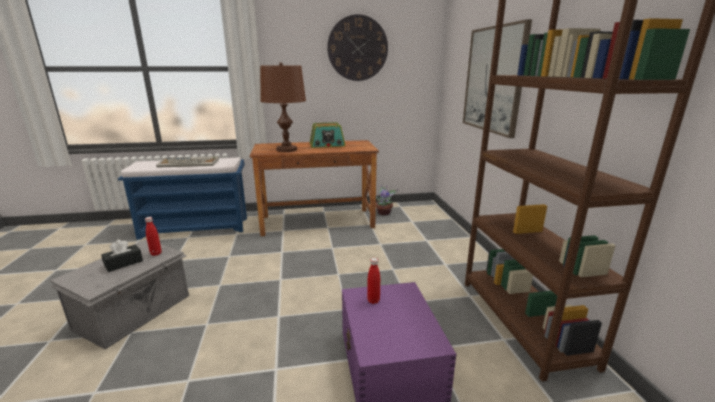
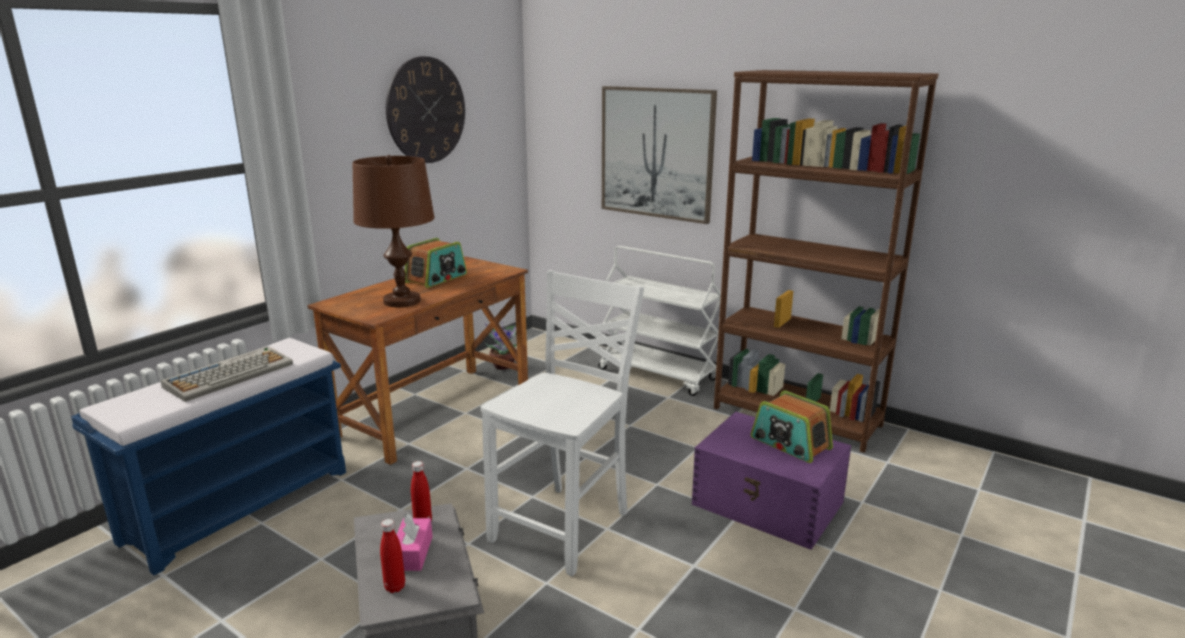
camera: 45 degrees left, 0 degrees up
(124, 263) = (413, 553): black tissue box -> pink tissue box
(264, 302) = (564, 526): none -> white chair
(373, 300) = (737, 442): red bottle -> red bottle (395, 587)
(406, 323) = (790, 443): none -> radio
(463, 249) = (659, 374): none -> white cart

